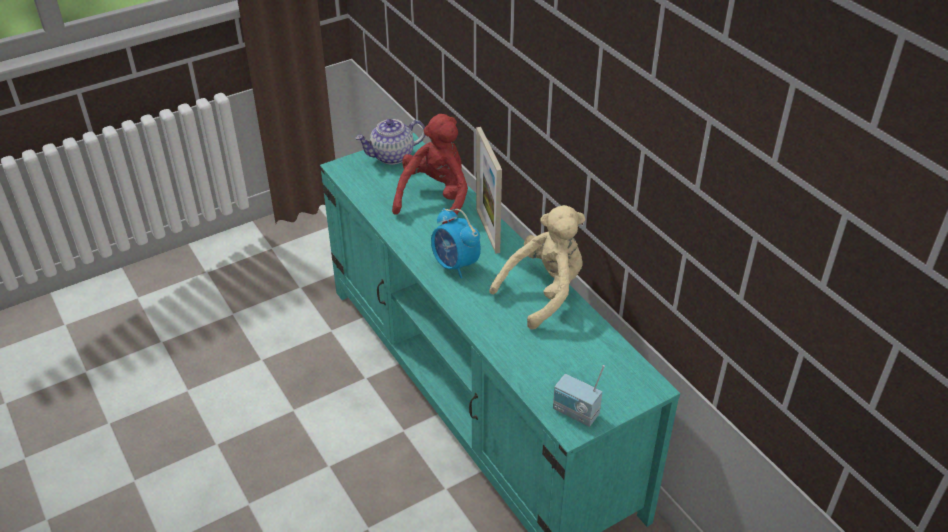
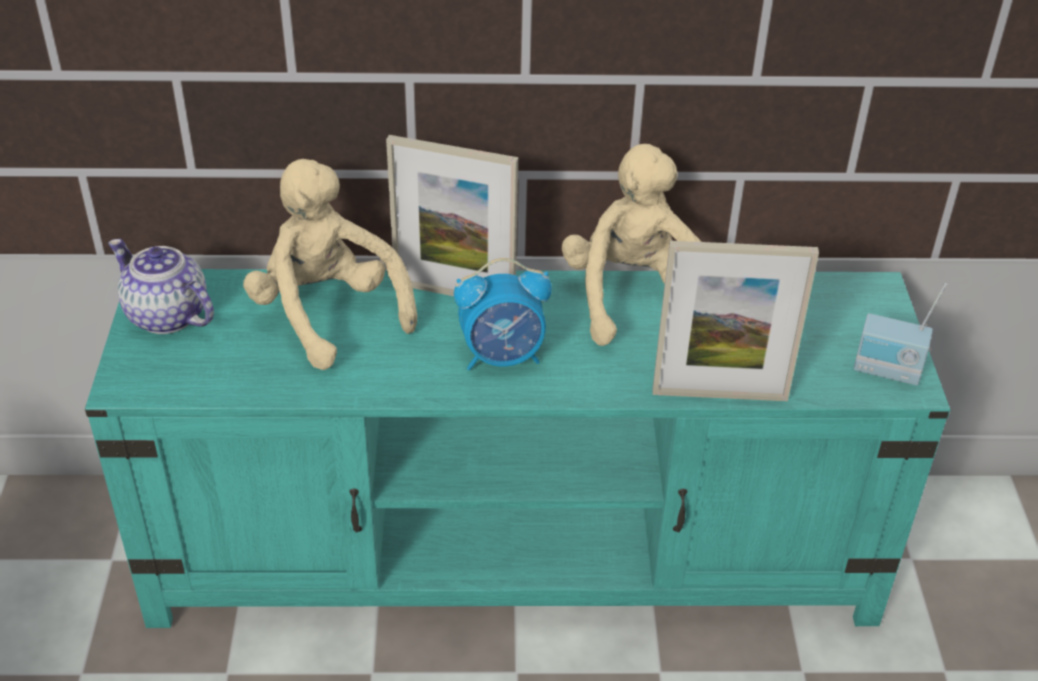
camera: 60 degrees left, 0 degrees up
(392, 156) = (166, 315): teapot -> teapot turned 120 degrees clockwise
(435, 199) = (328, 314): red plush toy -> beige plush toy
(494, 351) = (719, 395): none -> picture frame
(575, 413) = (886, 372): radio -> radio turned 45 degrees clockwise

